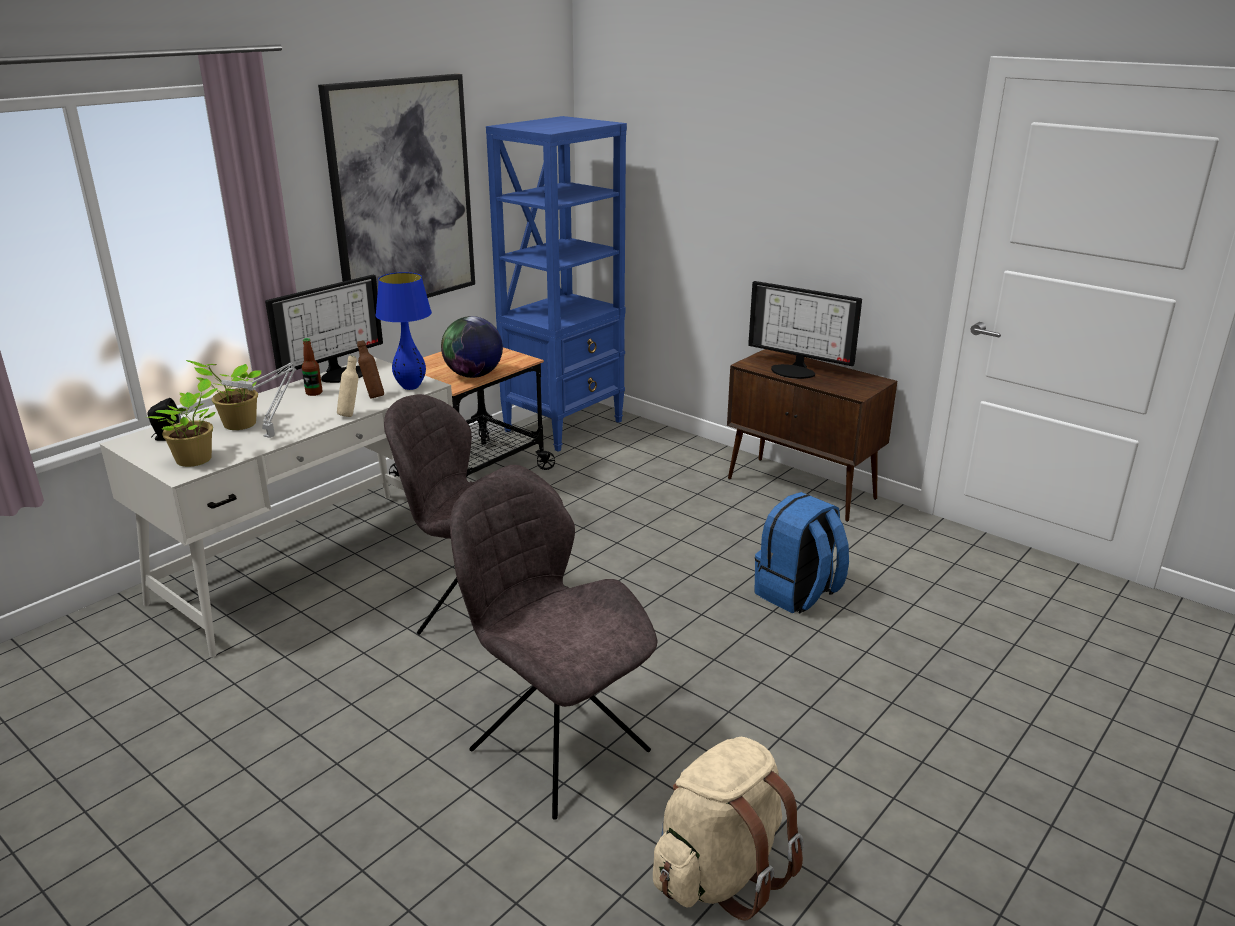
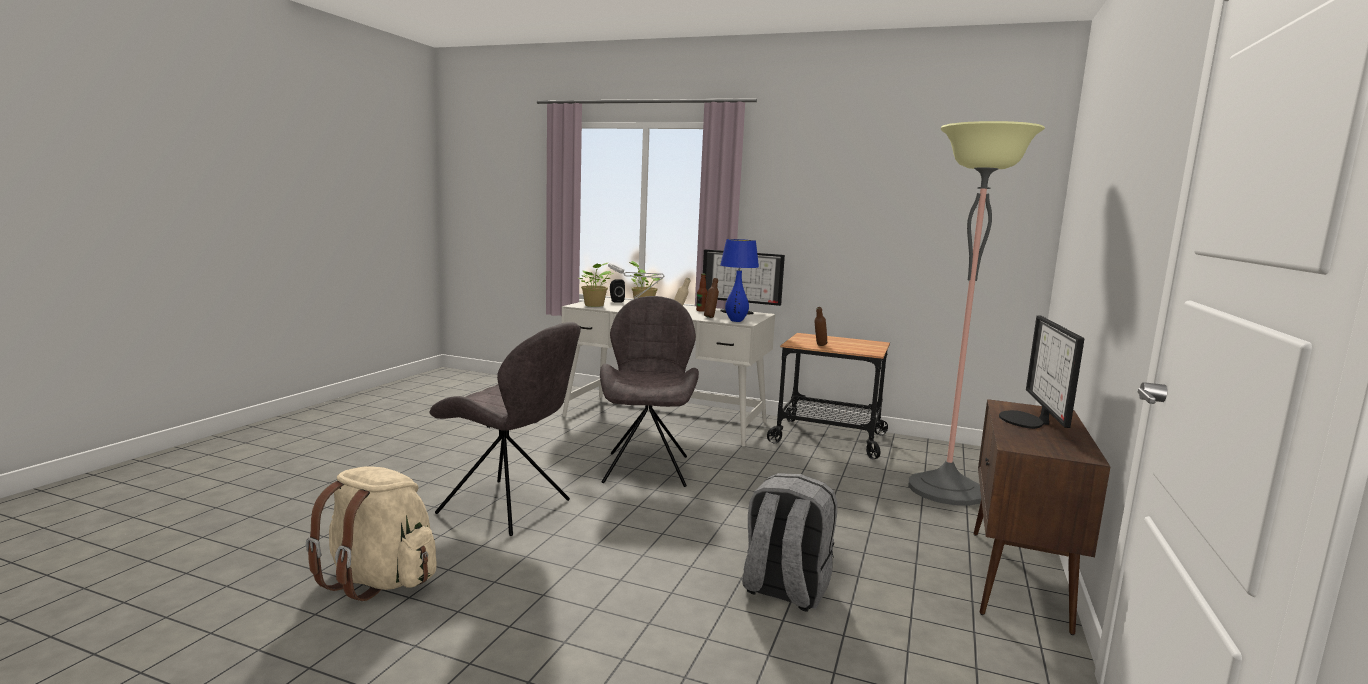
camera: 70 degrees right, 15 degrees down
(402, 194) = (846, 212): picture -> none
(473, 375) = (819, 346): globe -> brown bottle
(555, 747) = (508, 508): grey chair -> grey chair turned 90 degrees clockwise
(565, 425) = (958, 455): blue bookcase -> none
(639, 459) = (946, 490): none -> floor lamp
(798, 594) = (784, 590): blue backpack -> grey backpack

